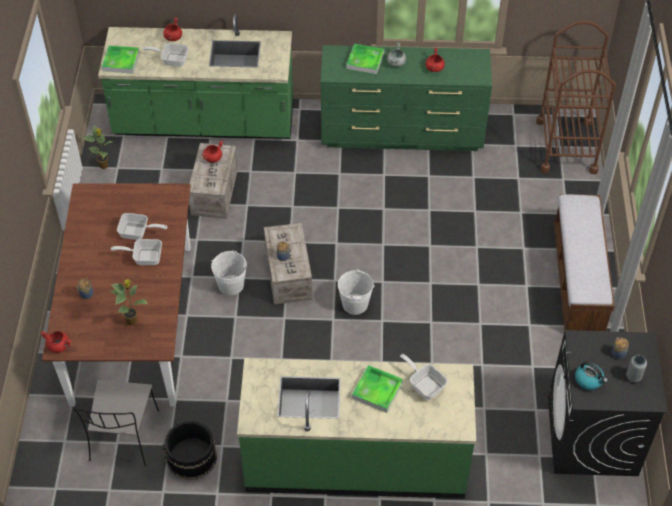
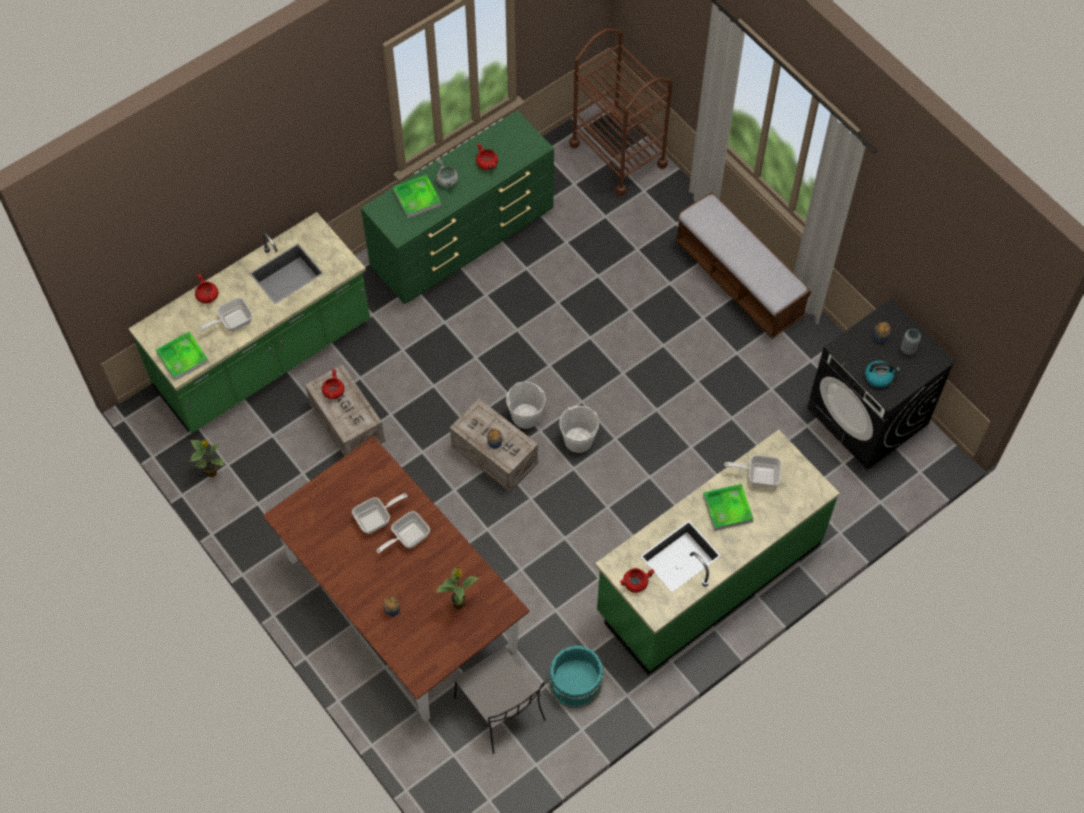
camera: 40 degrees left, 10 degrees up
(59, 346) = (419, 674): red cooking pot -> red cooking pot (635, 583)
(191, 458) = (576, 682): black bucket -> turquoise bucket
(231, 285) = (453, 502): white bucket -> white bucket (526, 416)

